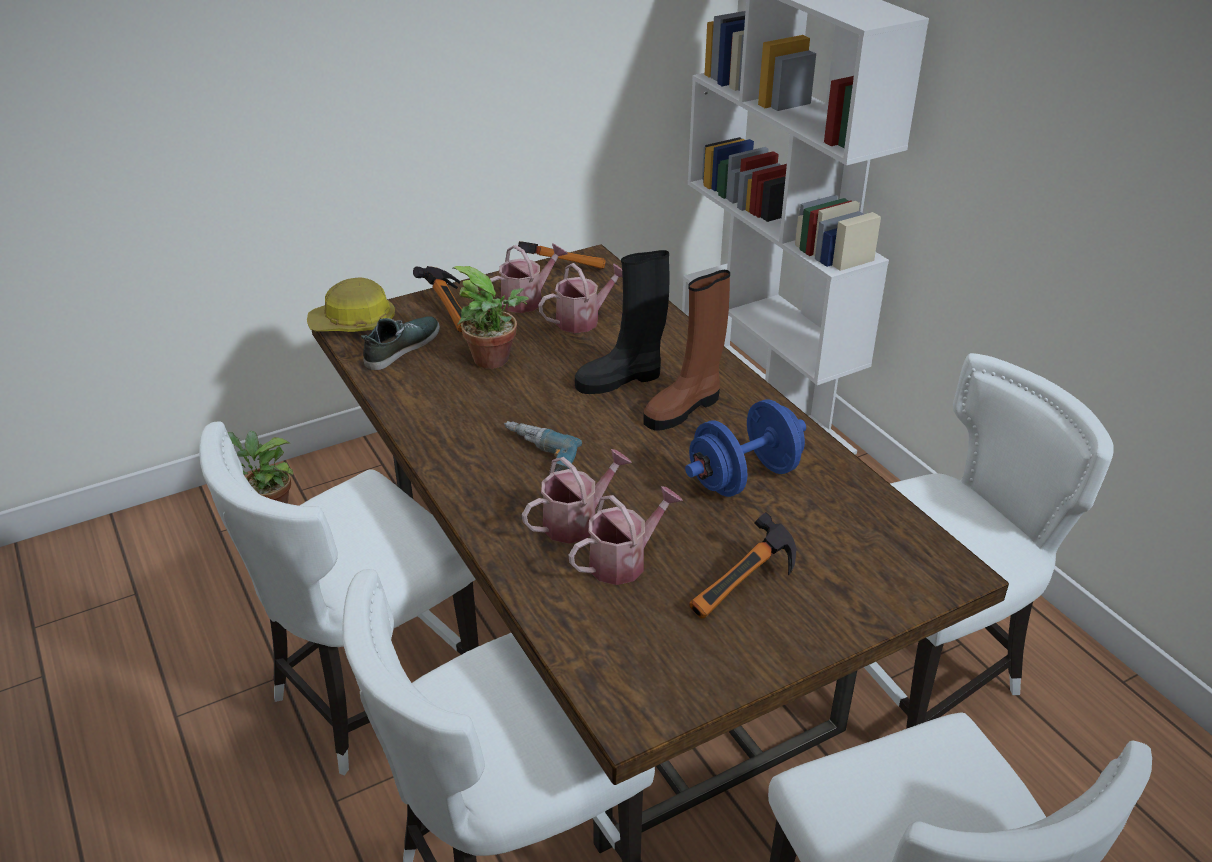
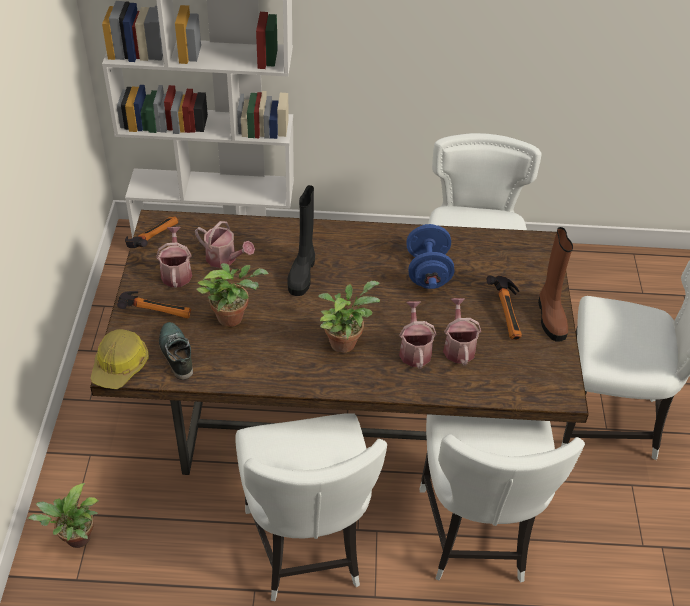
camera: 60 degrees left, 10 degrees up
(535, 455) = (344, 341): power drill -> potted plant
(583, 320) = (224, 259): watering can -> watering can turned 120 degrees clockwise
(684, 408) = (352, 263): brown boot -> brown boot (550, 317)

